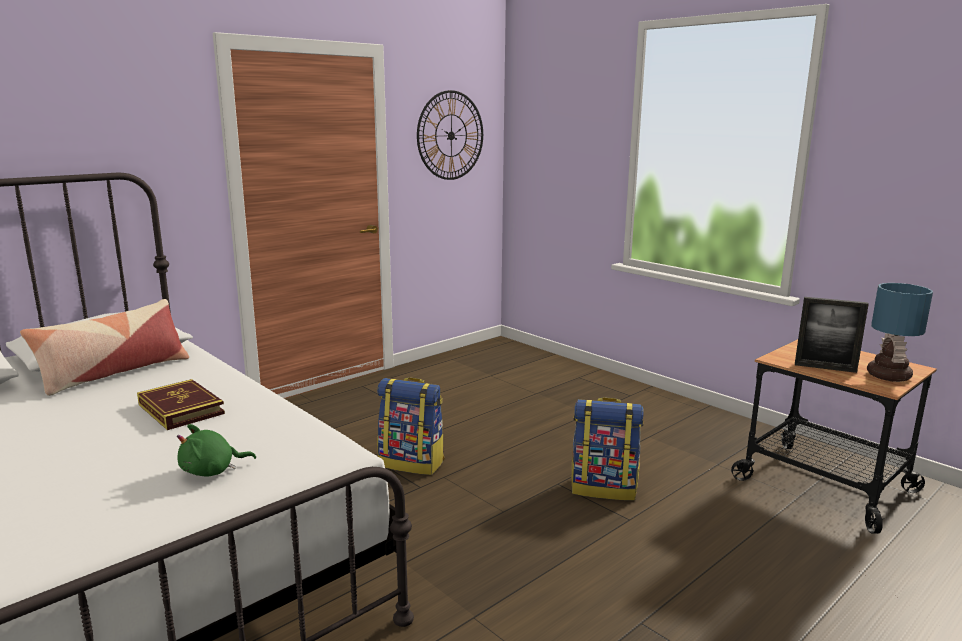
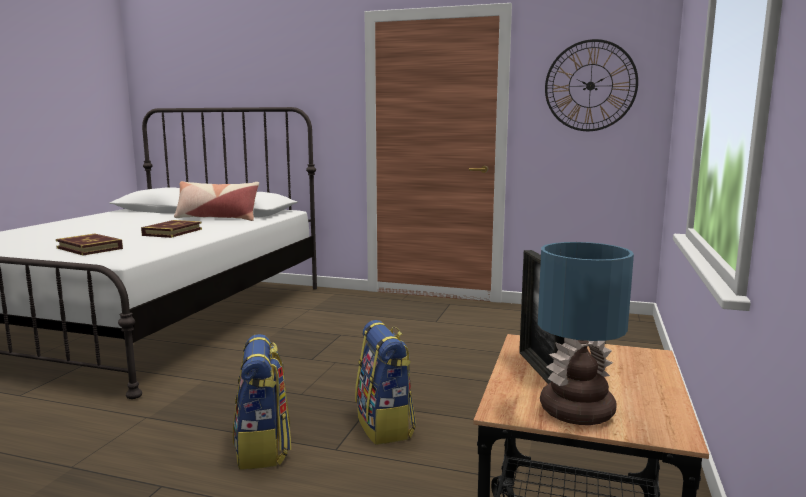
camera: 60 degrees right, 5 degrees down
(212, 471) = (89, 248): green plush toy -> book
(412, 463) = (345, 348): backpack -> backpack (263, 449)

